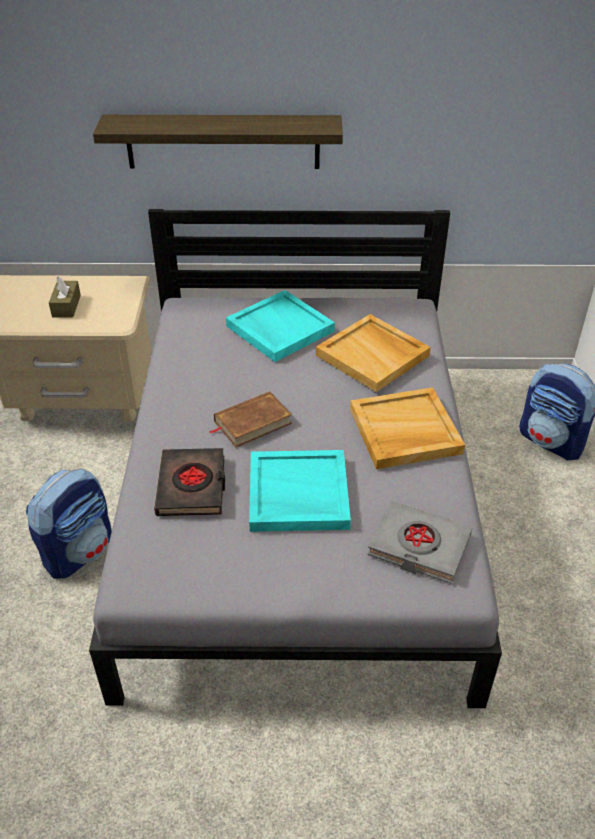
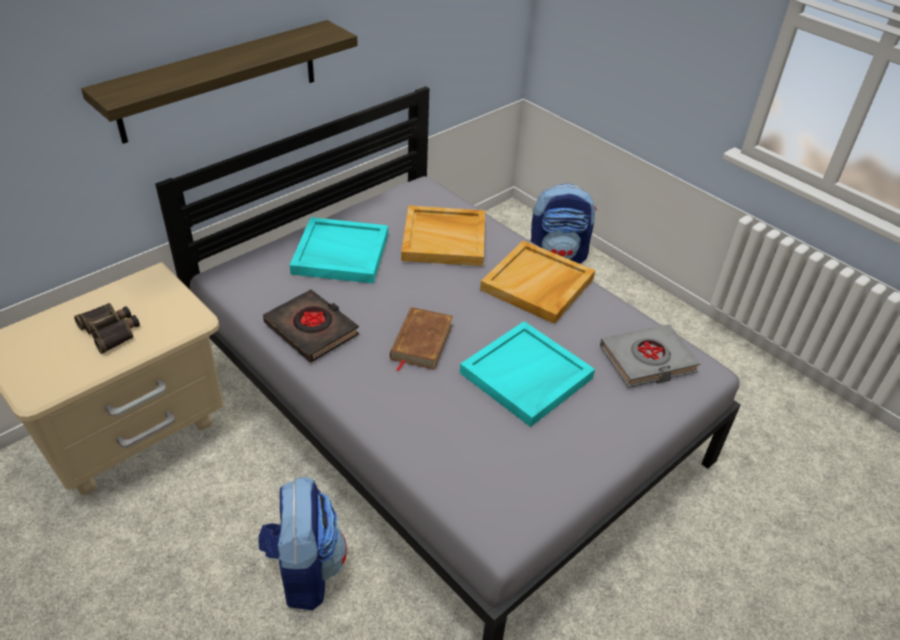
camera: 45 degrees left, 0 degrees up
(66, 306) = (111, 331): brown tissue box -> binoculars
(192, 486) = (442, 422): black book -> black book (312, 330)

